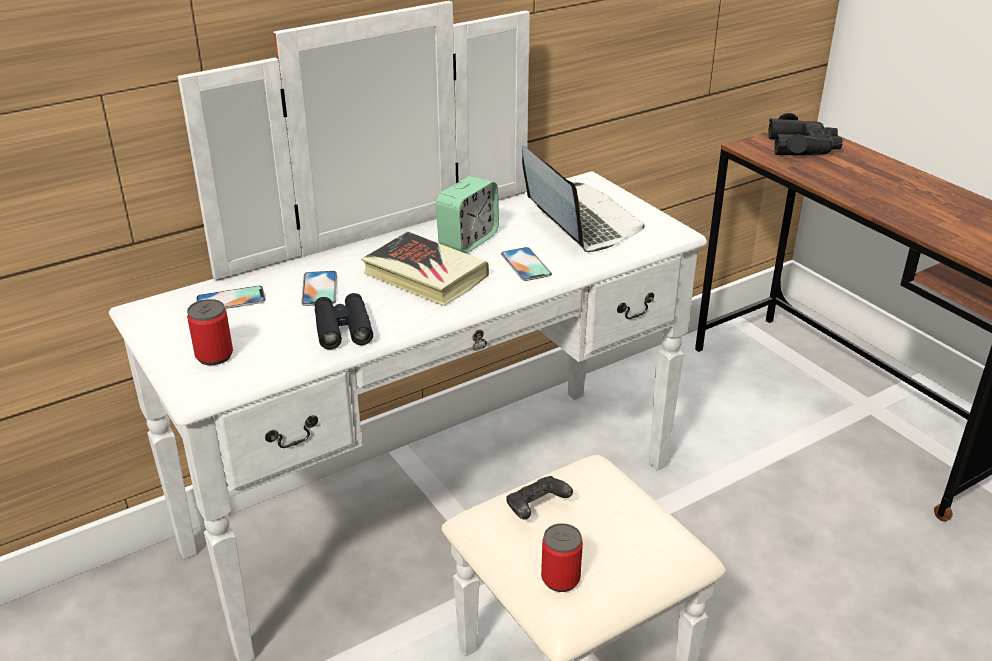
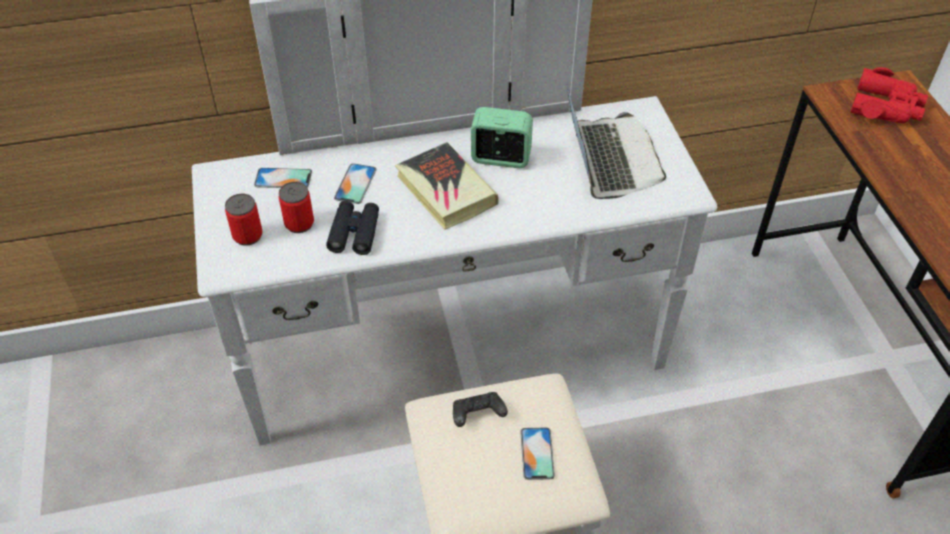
camera: 20 degrees right, 15 degrees up
(468, 240) = (501, 158): alarm clock -> alarm clock turned 135 degrees counterclockwise
(526, 264) = (536, 198): phone -> phone (537, 453)
(560, 579) = (465, 486): can -> can (299, 223)
(803, 147) = (886, 107): black binoculars -> red binoculars

